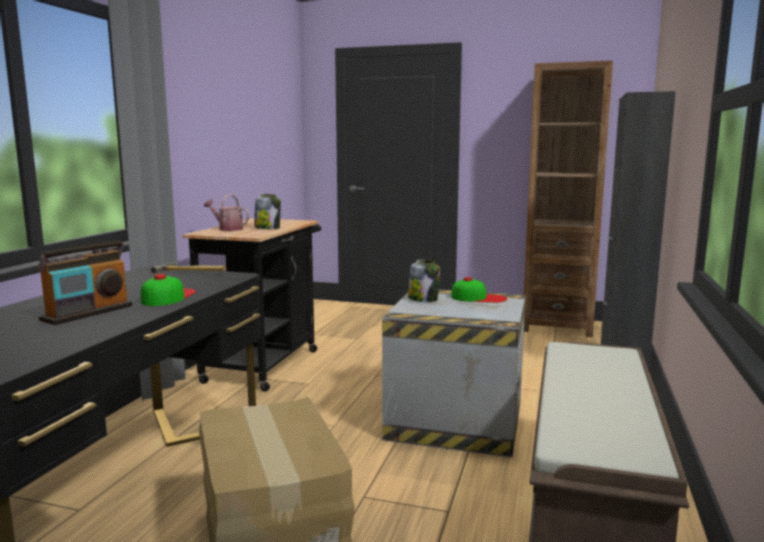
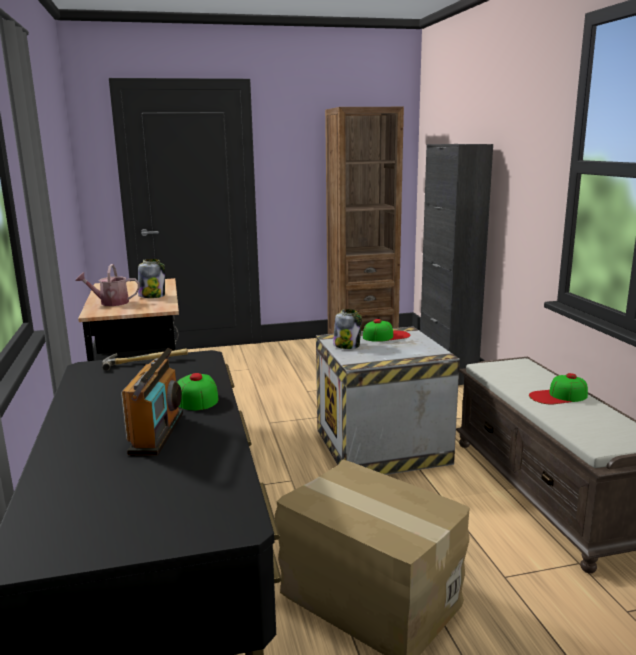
camera: 30 degrees left, 5 degrees up
(605, 390) = (558, 396): none -> cap

